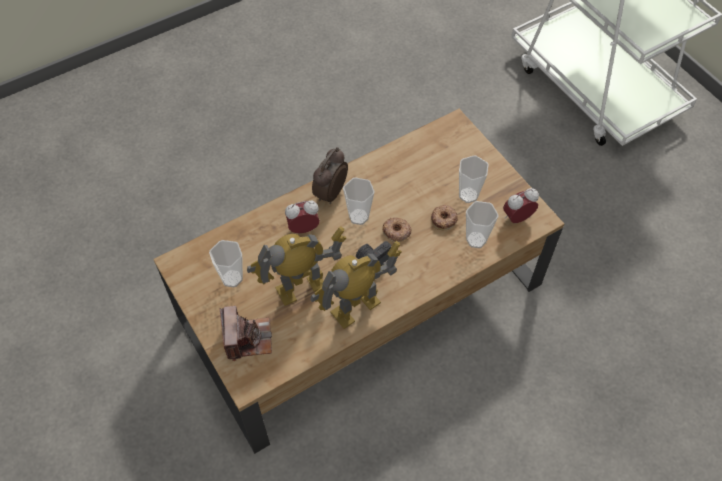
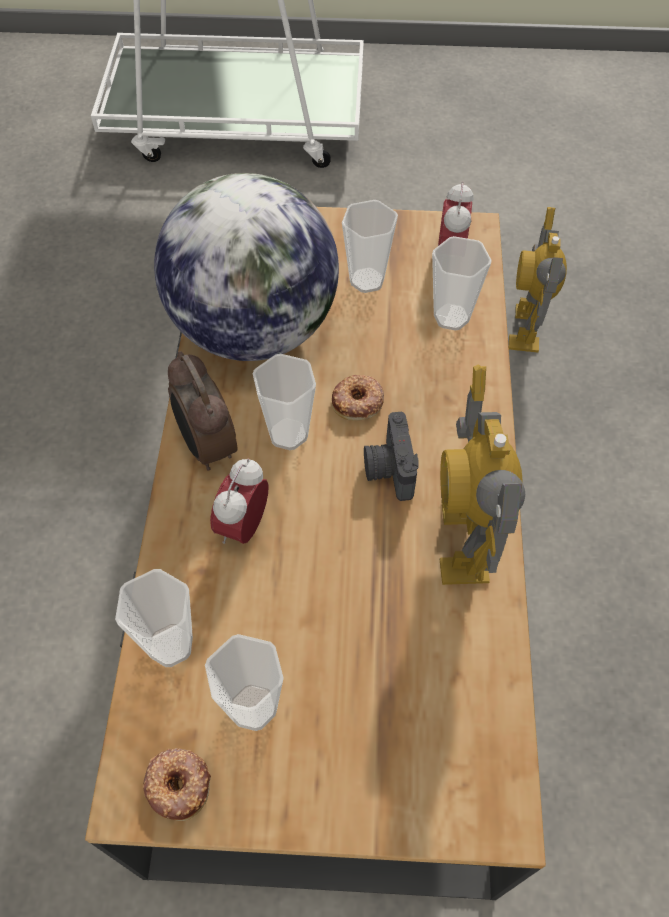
camera: 55 degrees left, 0 degrees up
(237, 237) = (170, 645): none -> cup
(247, 338) = (403, 756): camera -> none
(301, 289) = (363, 602): toy robot -> toy robot (525, 328)
(402, 171) = (253, 329): none -> globe
(444, 219) = (385, 331): donut -> donut (178, 784)

